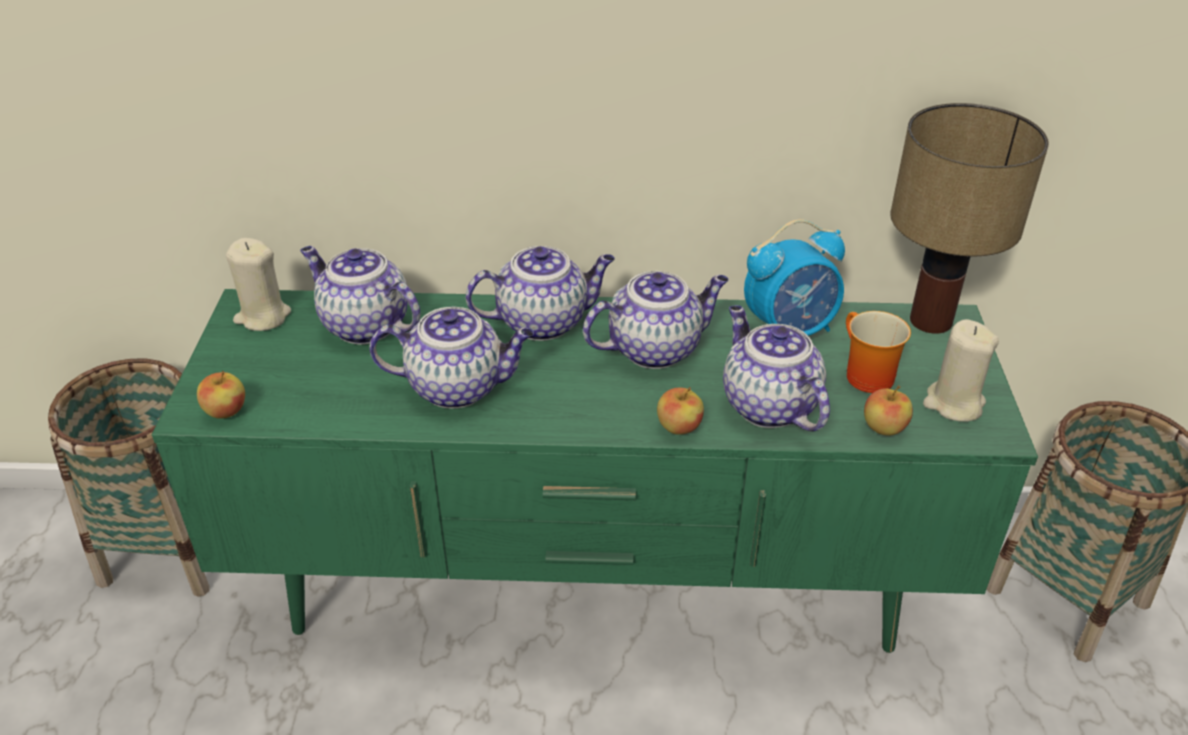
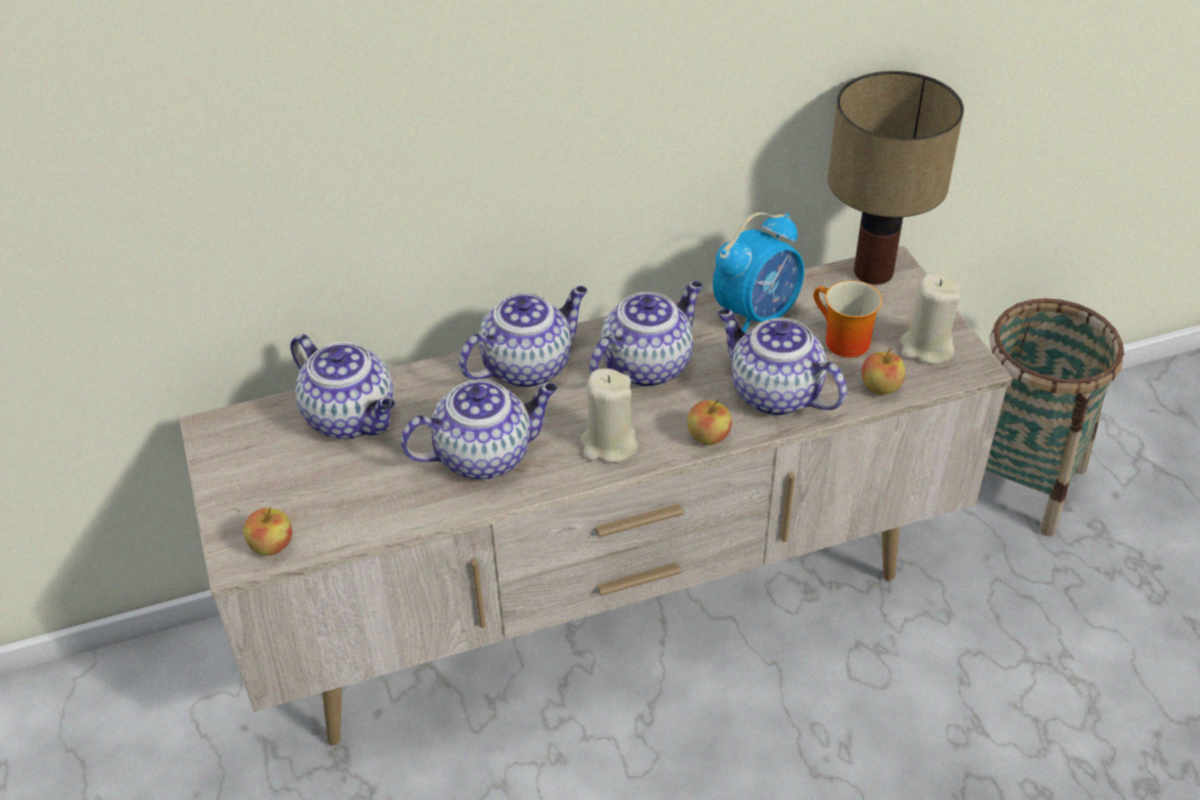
camera: 20 degrees left, 5 degrees up
(173, 547) = (149, 702): basket -> none
(262, 316) = (241, 437): beige candle -> beige candle (609, 445)
(363, 325) = (352, 418): teapot -> teapot turned 150 degrees counterclockwise
(593, 591) = (604, 608): green tv stand -> beige tv stand

